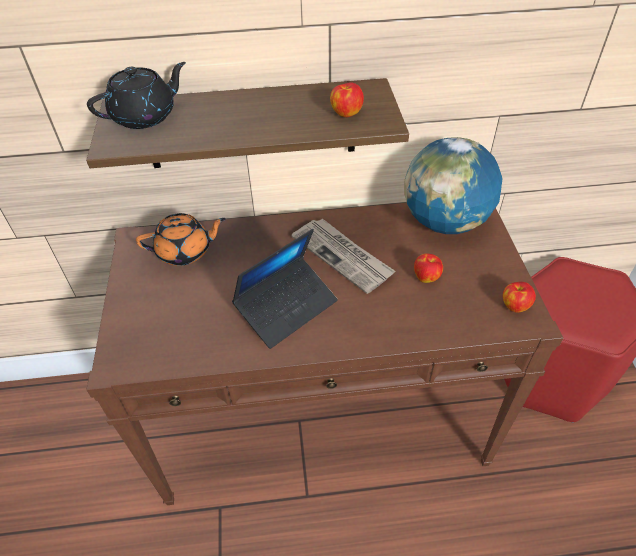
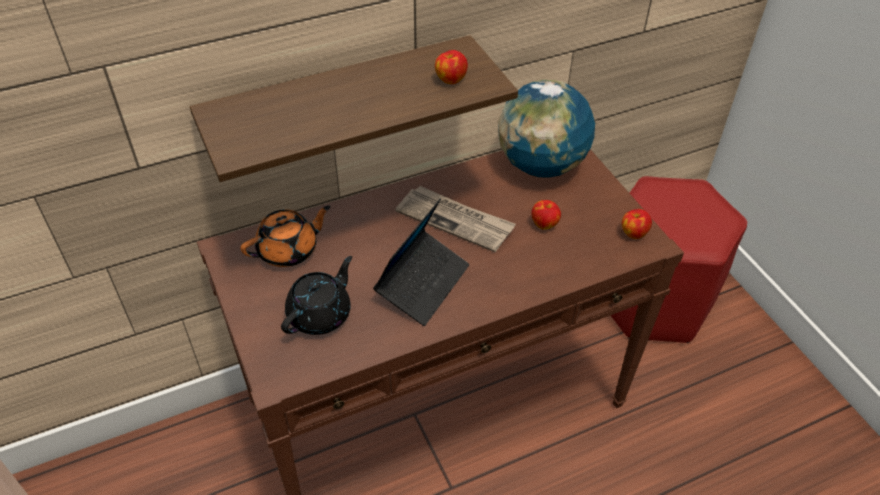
camera: 20 degrees left, 0 degrees up
(145, 116) = (250, 116): black teapot -> black teapot (320, 314)

